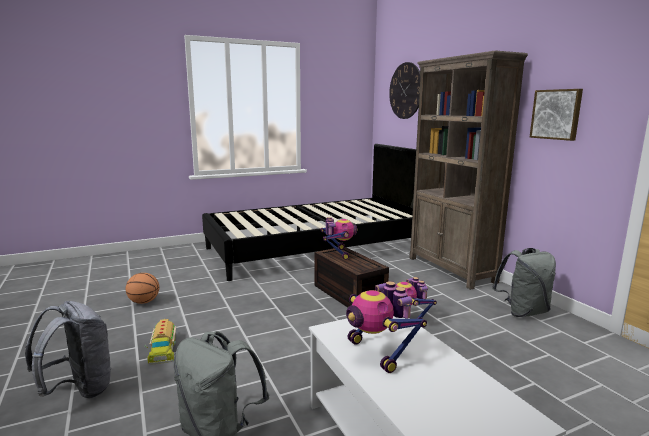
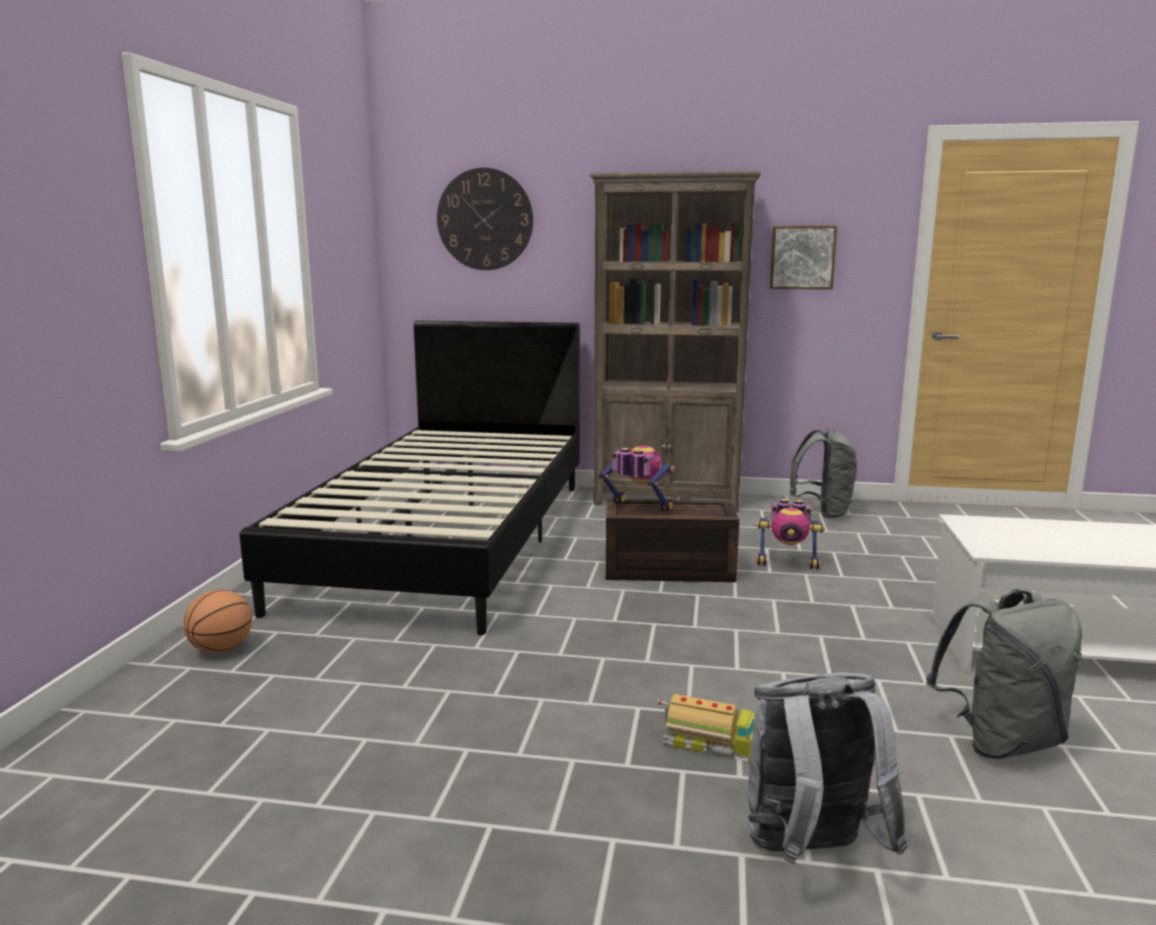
camera: 55 degrees left, 0 degrees up
(144, 302) = (470, 733): basketball -> basketball (221, 650)
(378, 353) = (1060, 544): toy robot -> none

